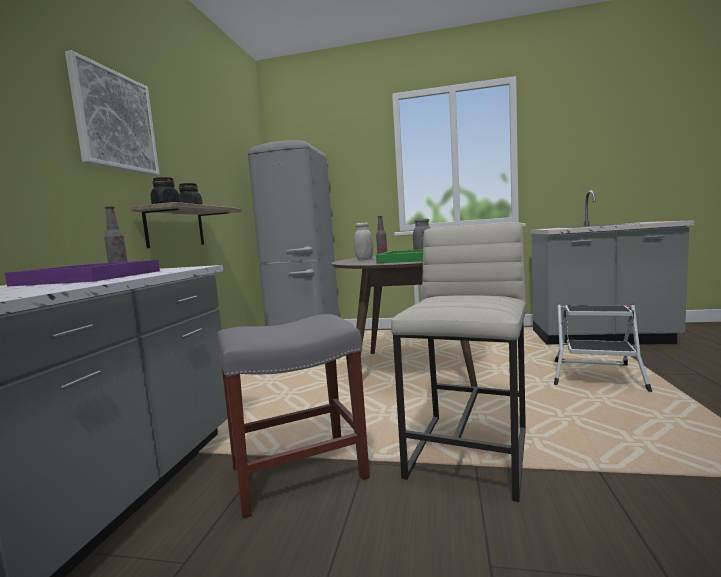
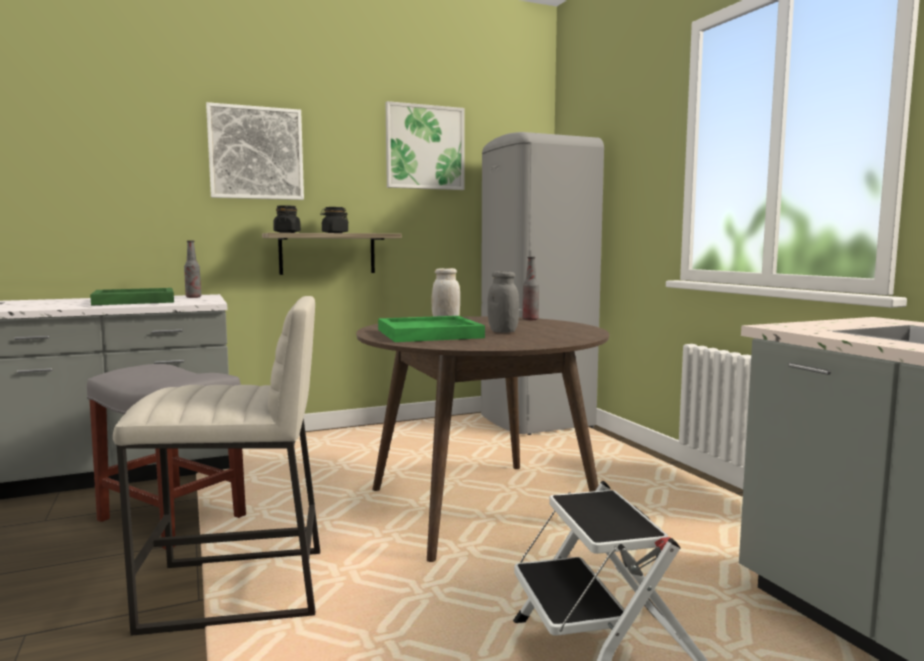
camera: 55 degrees right, 0 degrees up
(91, 278) = (135, 301): purple tray -> green tray
(216, 143) = (425, 147): none -> picture

